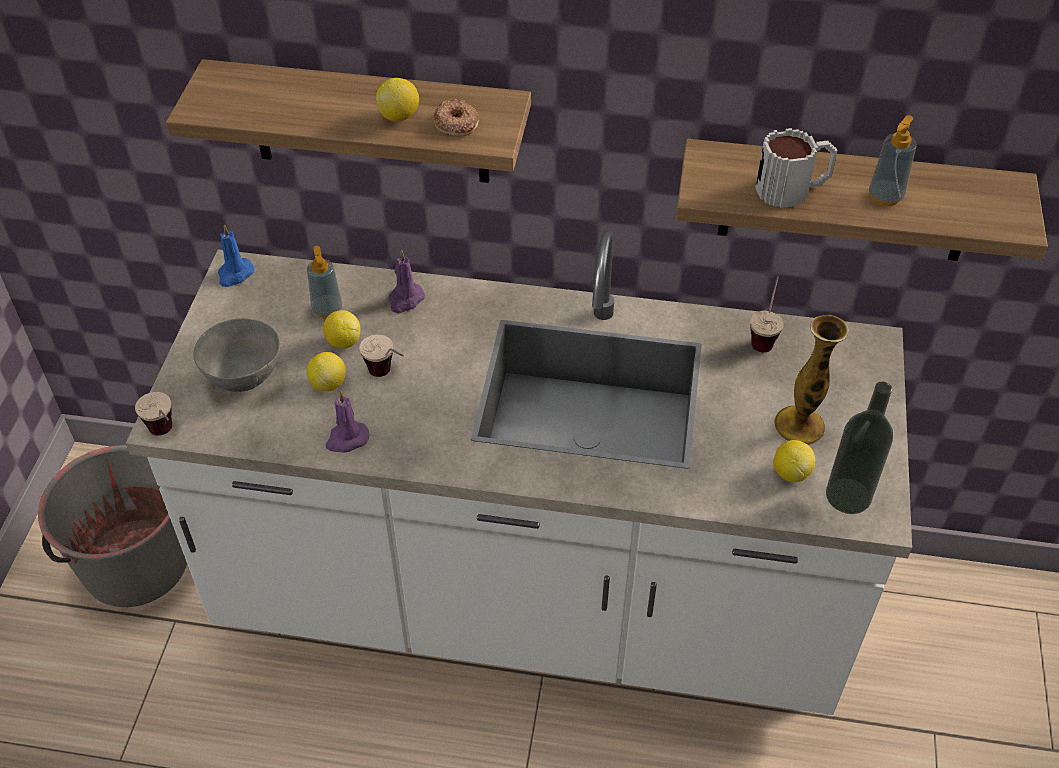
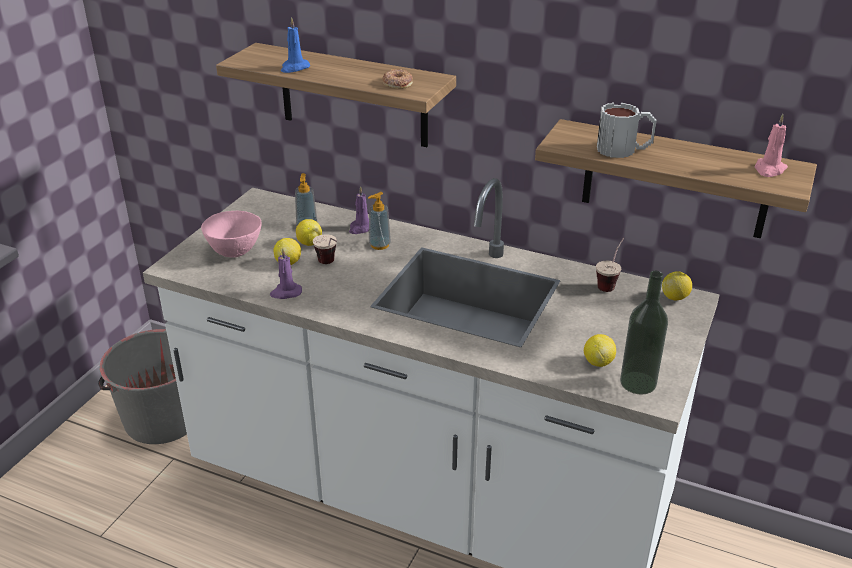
camera: 15 degrees right, 15 degrees down
(167, 436) = (170, 273): cup -> none
(235, 274) = (256, 200): blue candle -> blue candle (294, 68)
(245, 378) = (235, 252): grey bowl -> pink bowl
(399, 116) = (362, 76): lemon -> lemon (675, 297)
(799, 425) = (616, 336): vase -> none
(885, 196) = (692, 161): soap dispenser -> soap dispenser (379, 245)
(984, 196) = (769, 169): none -> pink candle

